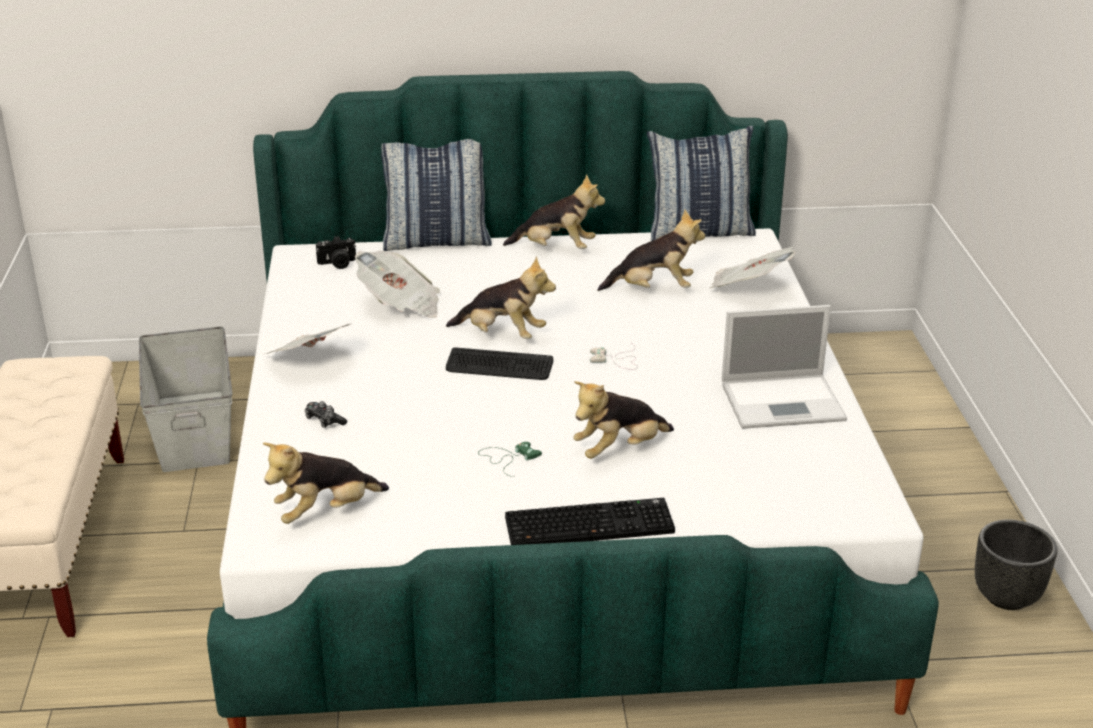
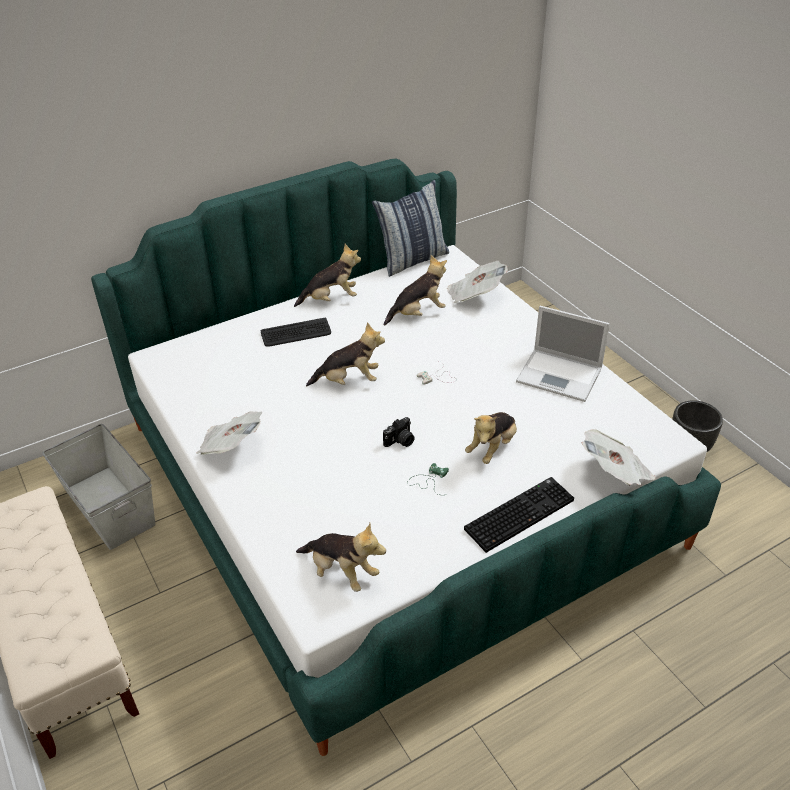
camera: 25 degrees left, 10 degrees up
(324, 421) = (281, 495): game controller -> none
(325, 512) = (341, 572): plush toy -> plush toy turned 90 degrees counterclockwise
(337, 264) = (189, 357): camera -> camera (400, 441)
(401, 305) = (261, 378): newspaper -> newspaper (615, 472)
(436, 241) = (245, 316): pillow -> none
(499, 366) = (366, 407): keyboard -> keyboard (296, 333)
(784, 401) = (560, 375): laptop -> laptop turned 60 degrees clockwise

